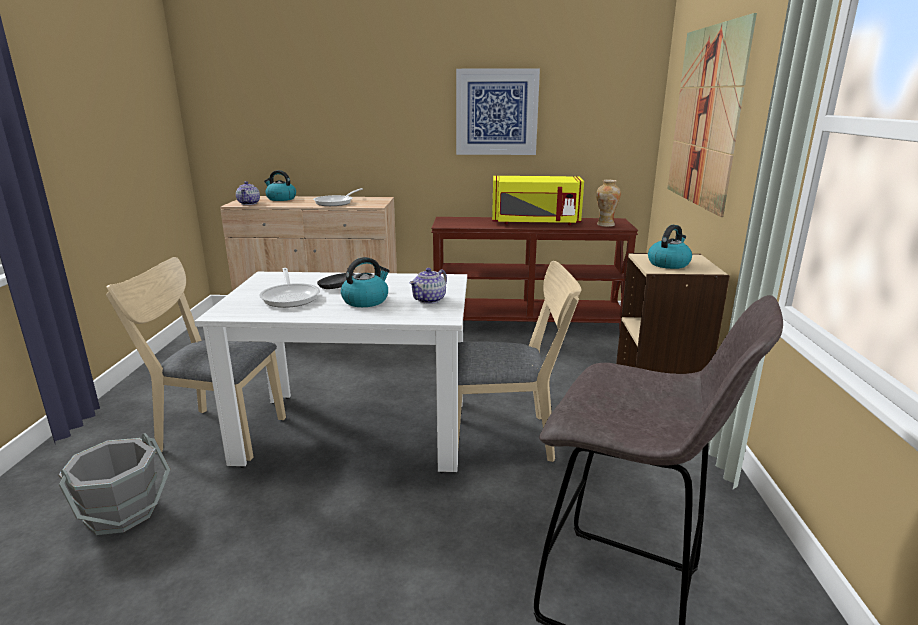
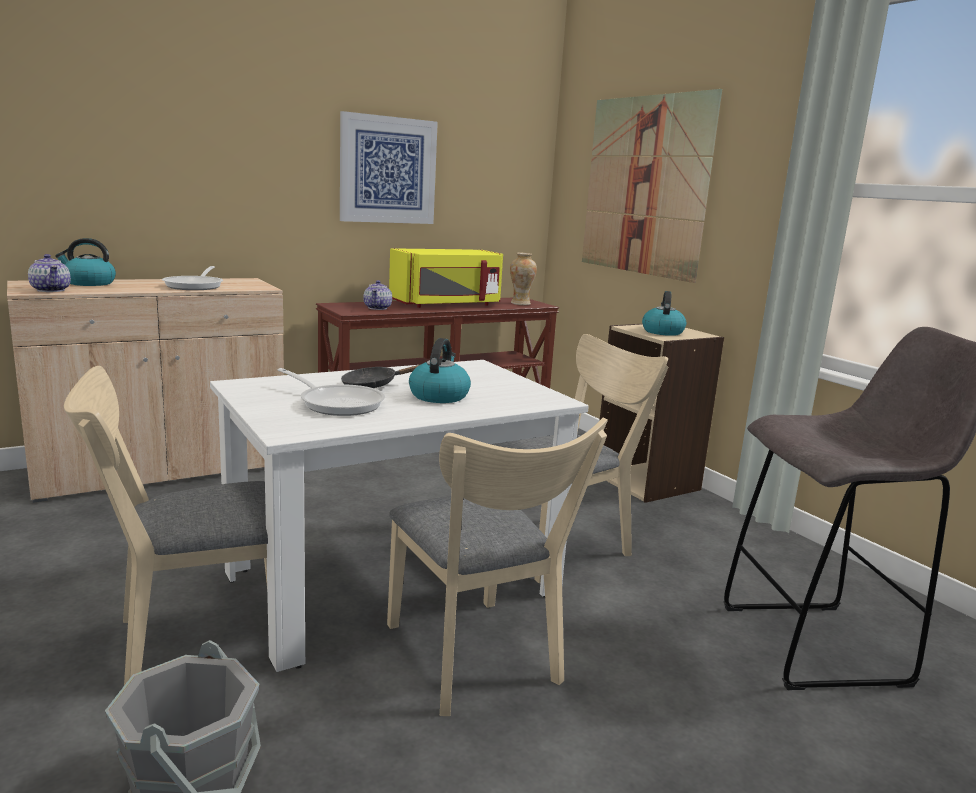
camera: 35 degrees left, 5 degrees down
(338, 501) = (476, 661): none -> beige chair
(429, 300) = (505, 387): teapot -> teapot (378, 308)

